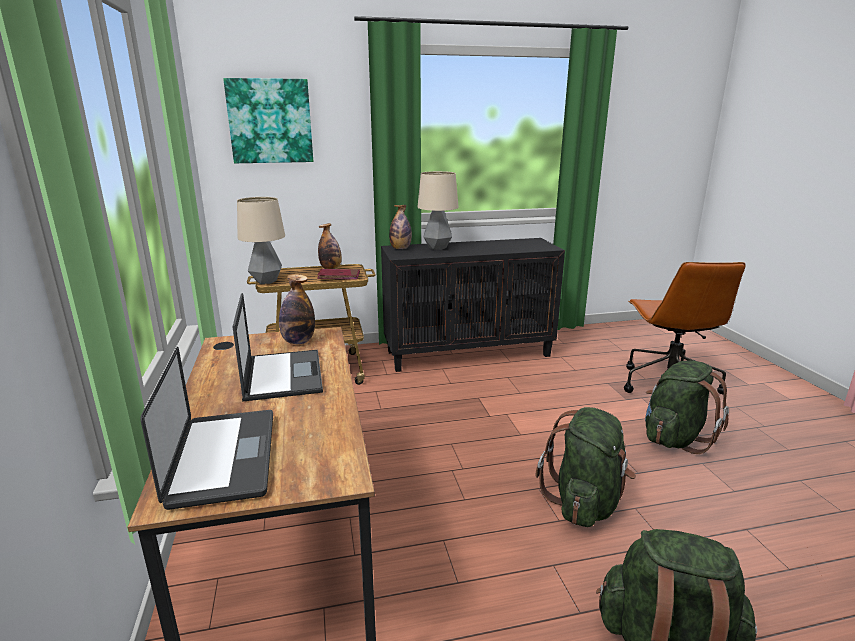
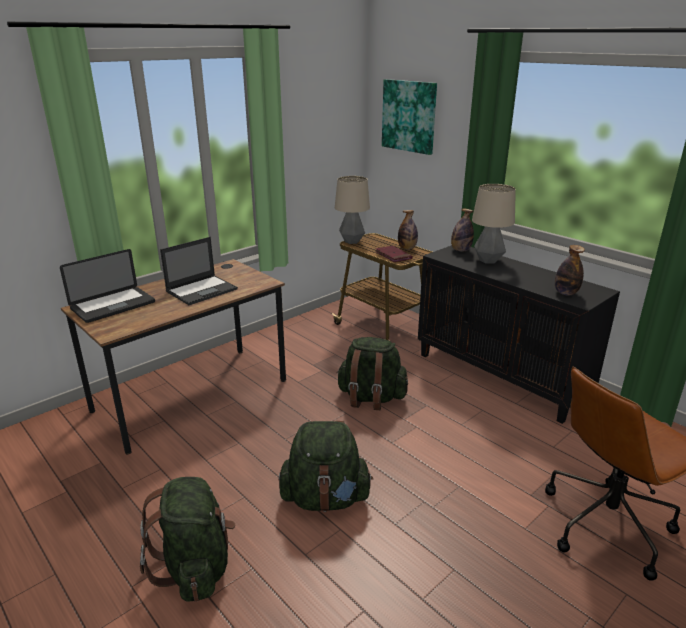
camera: 60 degrees right, 5 degrees up
(298, 341) = (249, 280): bottle -> bottle (565, 293)
(675, 438) = (485, 543): green backpack -> green backpack (371, 398)

